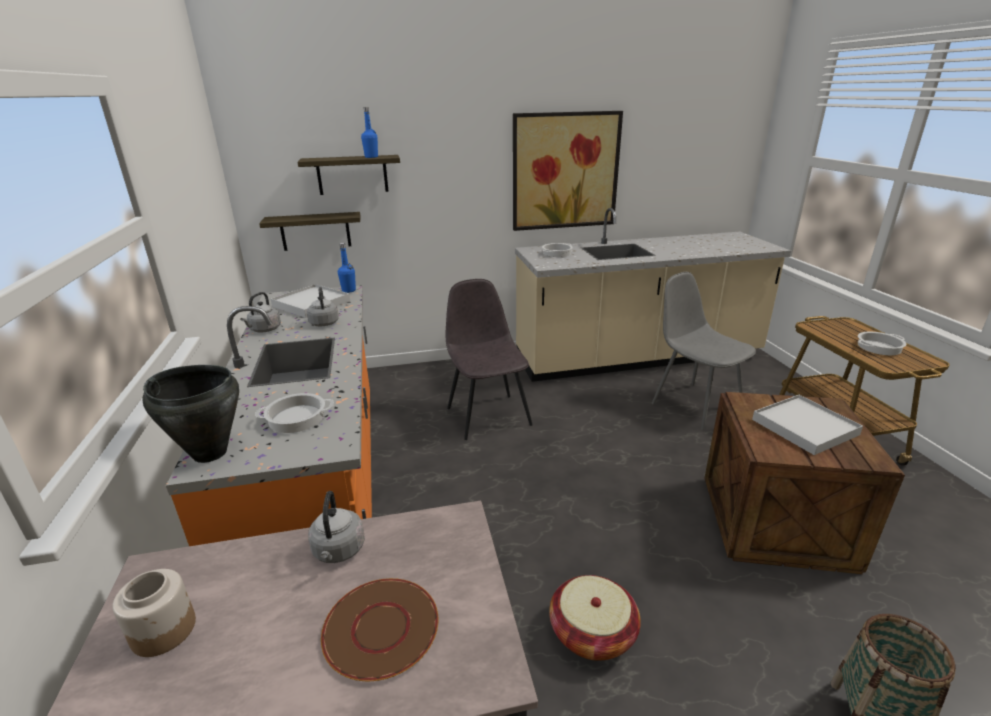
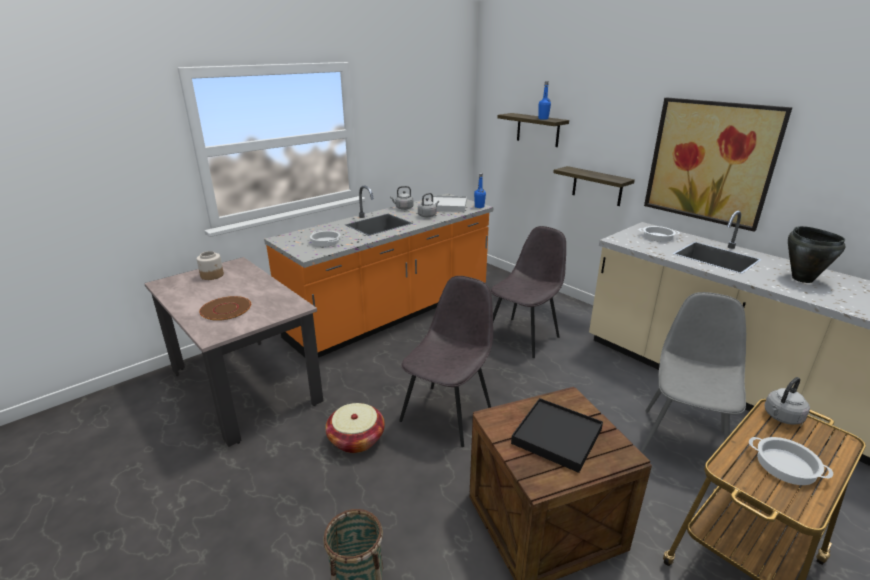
camera: 60 degrees right, 0 degrees up
(210, 453) = (288, 237): black cooking pot -> black cooking pot (802, 279)
(315, 231) = (510, 165): shelf -> shelf (597, 186)
(338, 551) = (263, 288): grey kettle -> grey kettle (781, 417)
(587, 524) = (447, 413): none -> grey chair
(804, 427) = (557, 436): white tray -> black tray

